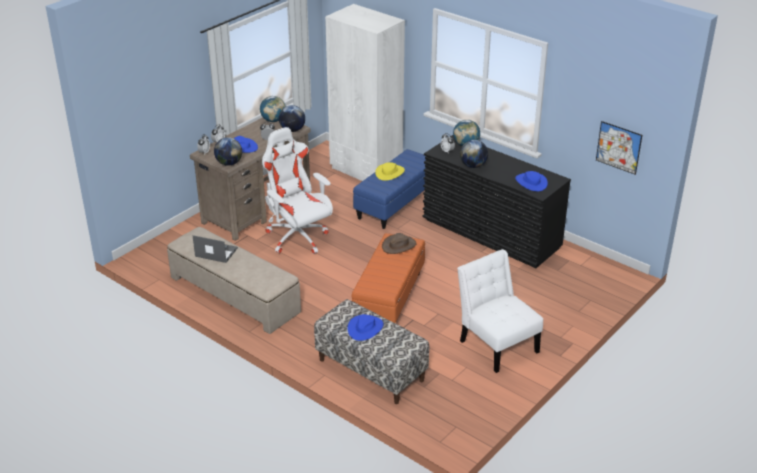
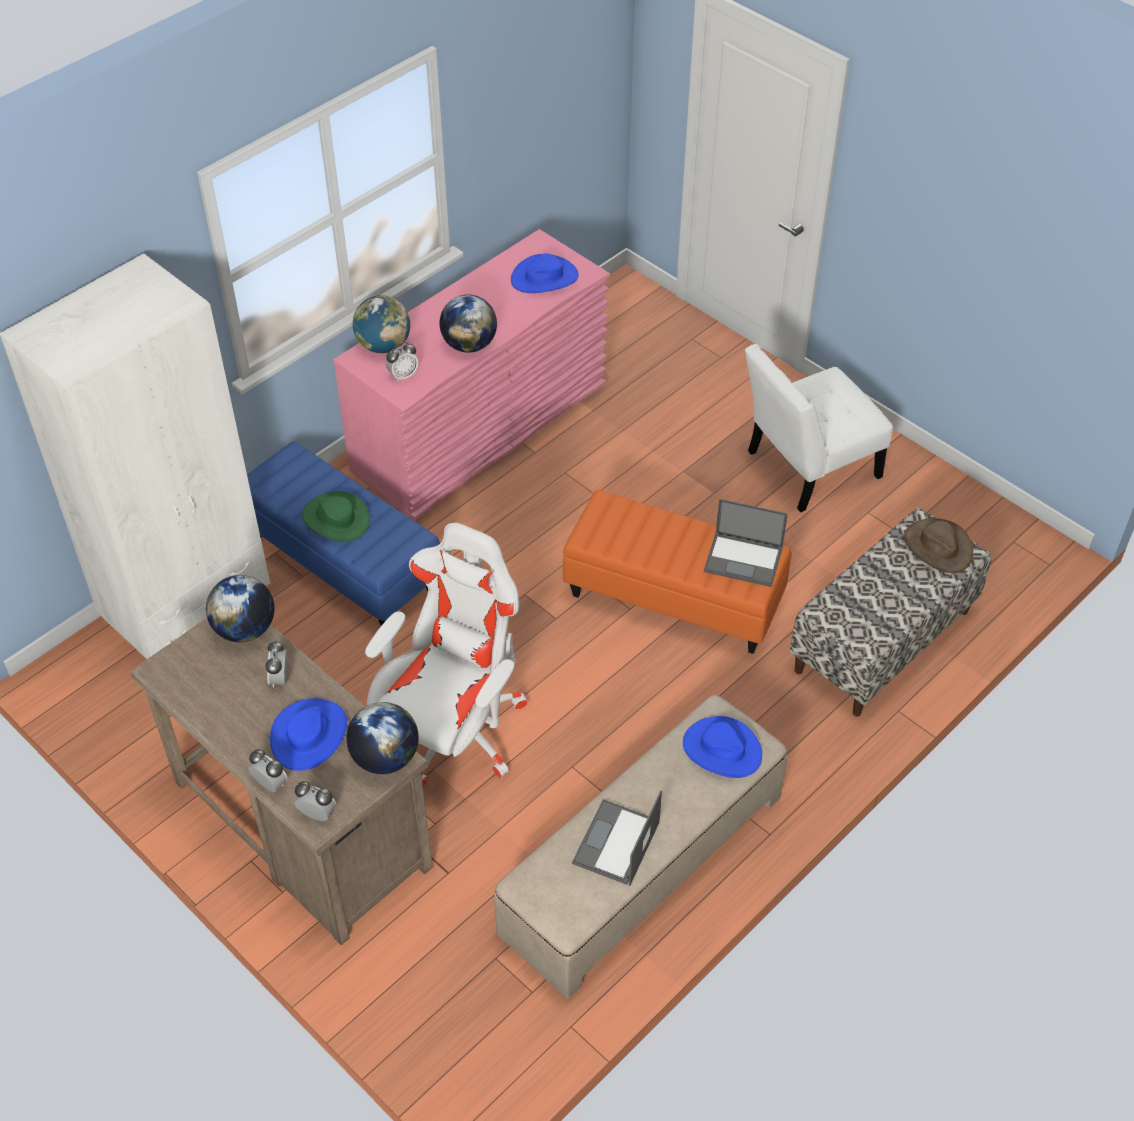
camera: 85 degrees left, 15 degrees up
(273, 120) = (182, 667): globe -> none
(299, 240) = (451, 740): white office chair -> white office chair turned 150 degrees clockwise
(365, 328) = (888, 590): blue hat -> blue hat (721, 750)
(382, 284) = (744, 559): none -> laptop
(390, 173) = (336, 518): yellow hat -> green hat
(399, 245) = (618, 525): brown hat -> brown hat (937, 547)
(491, 235) = (481, 432): black dresser -> pink dresser
(618, 147) = (568, 118): picture -> none

